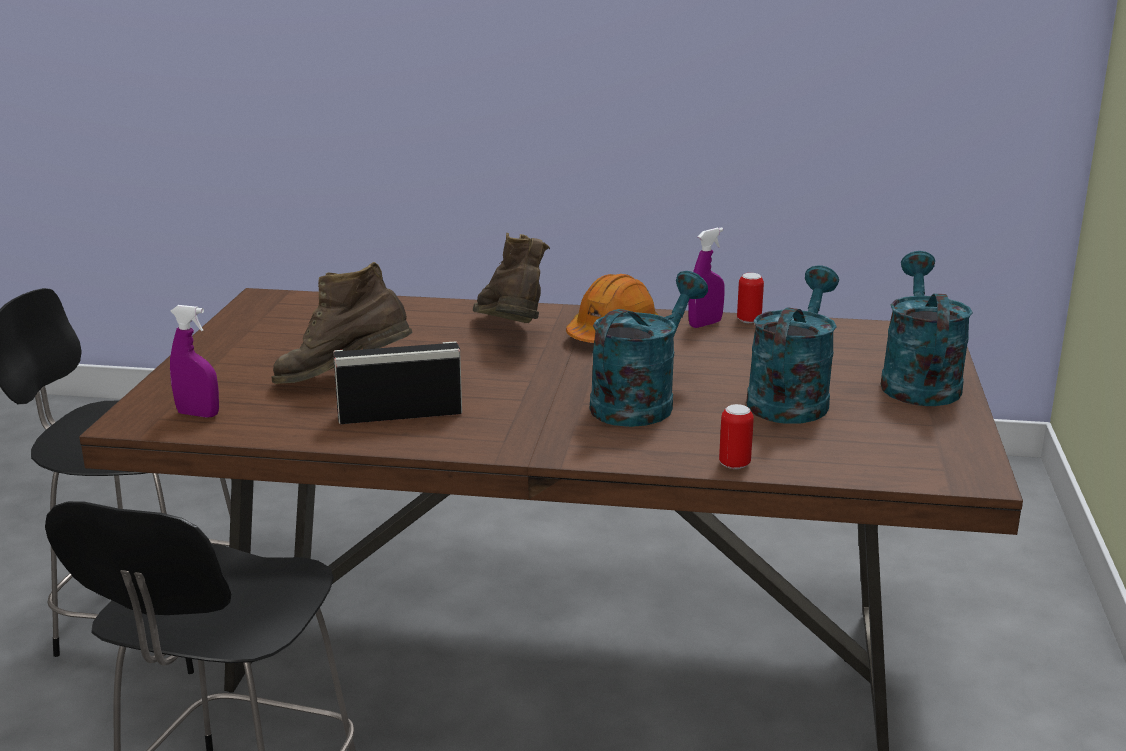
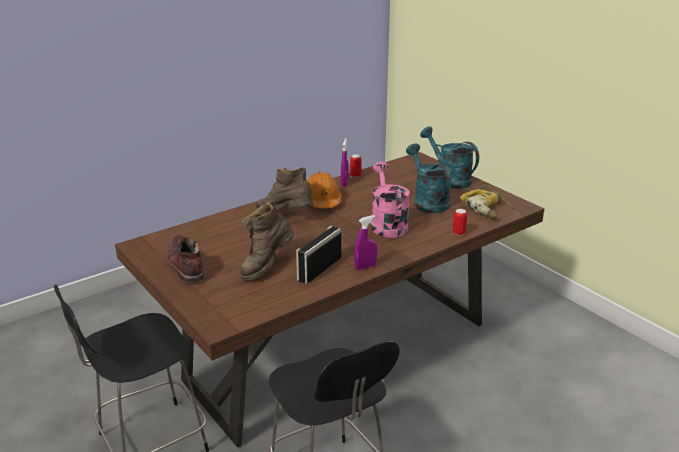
camera: 45 degrees left, 5 degrees up
(198, 414) = (240, 309): purple spray bottle -> purple spray bottle (365, 267)
(259, 339) = (185, 265): none -> brown boot
(640, 402) = (387, 224): turquoise watering can -> pink watering can
(889, 450) = (487, 208): none -> power drill

